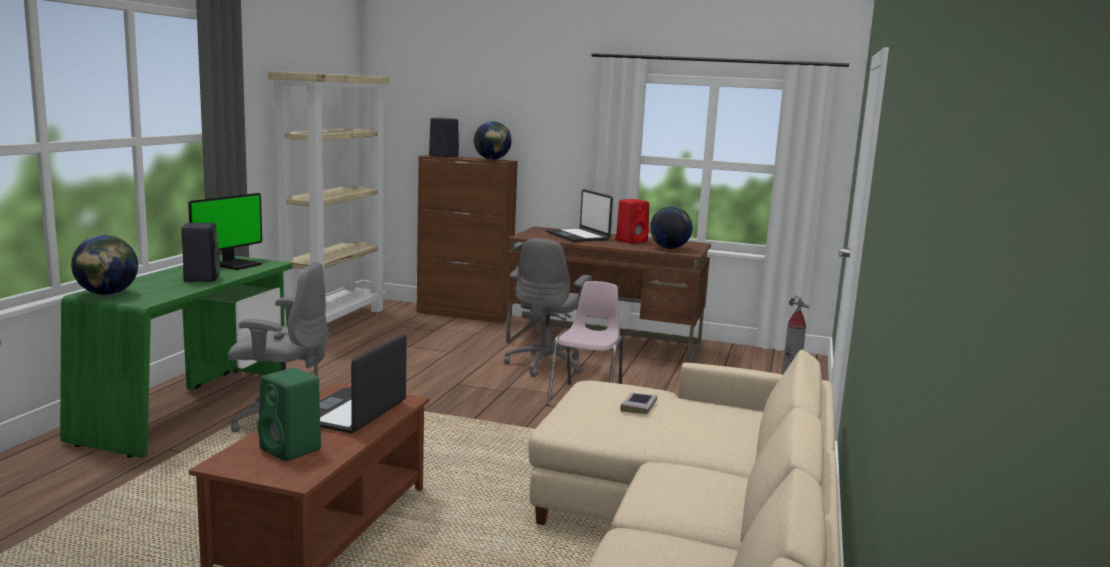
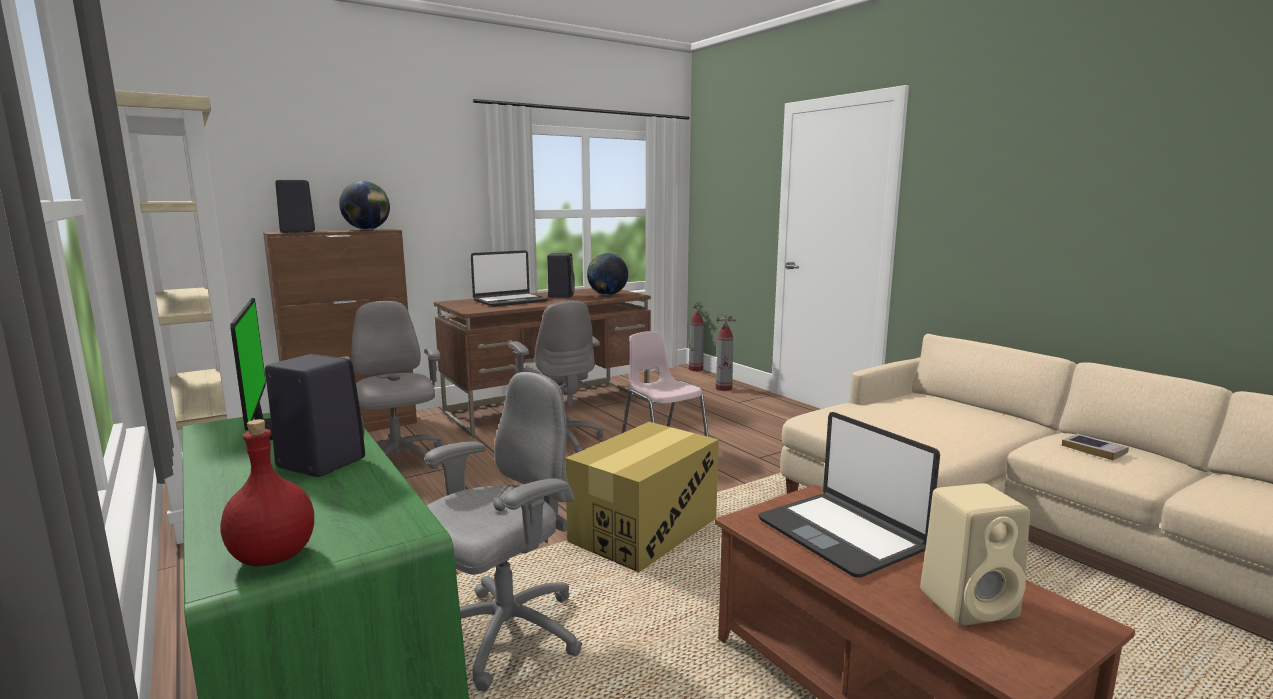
camera: 50 degrees left, 0 degrees up
(107, 294) = (275, 556): globe -> red bottle
(292, 450) = (970, 603): green speaker -> beige speaker
(437, 339) = (397, 461): none -> grey office chair
(447, 423) = (644, 530): none -> cardboard box
(578, 236) = (510, 301): laptop -> laptop turned 45 degrees counterclockwise
(632, 241) = (561, 295): red speaker -> black speaker
(639, 407) = (899, 418): book -> book (1094, 450)
(819, 362) = (695, 369): none -> fire extinguisher

